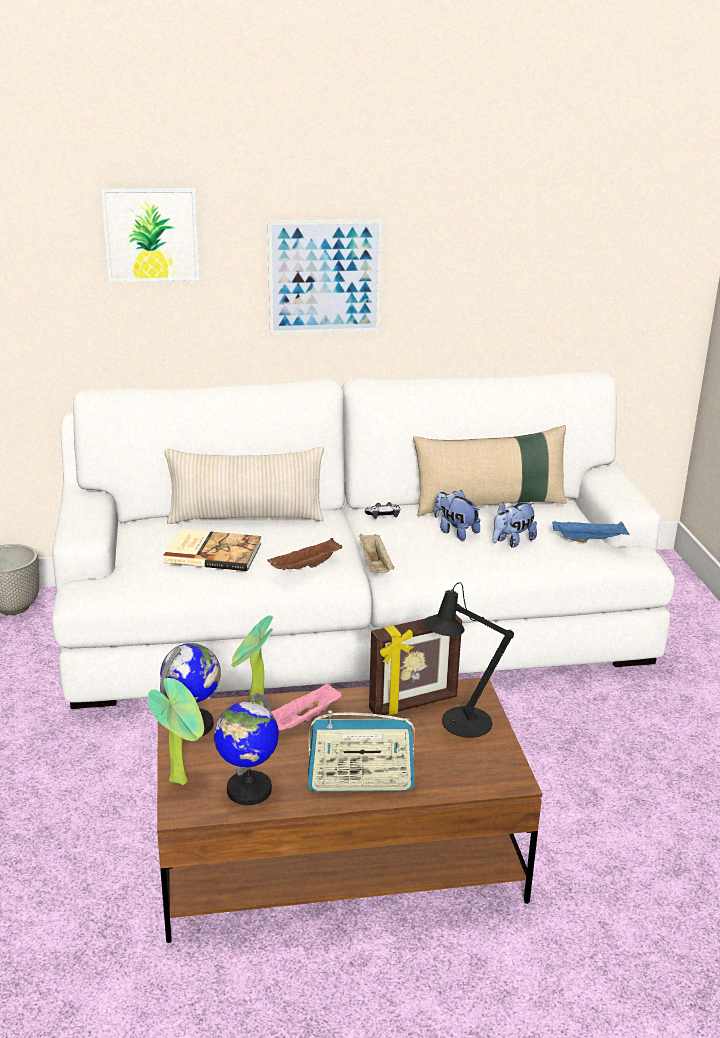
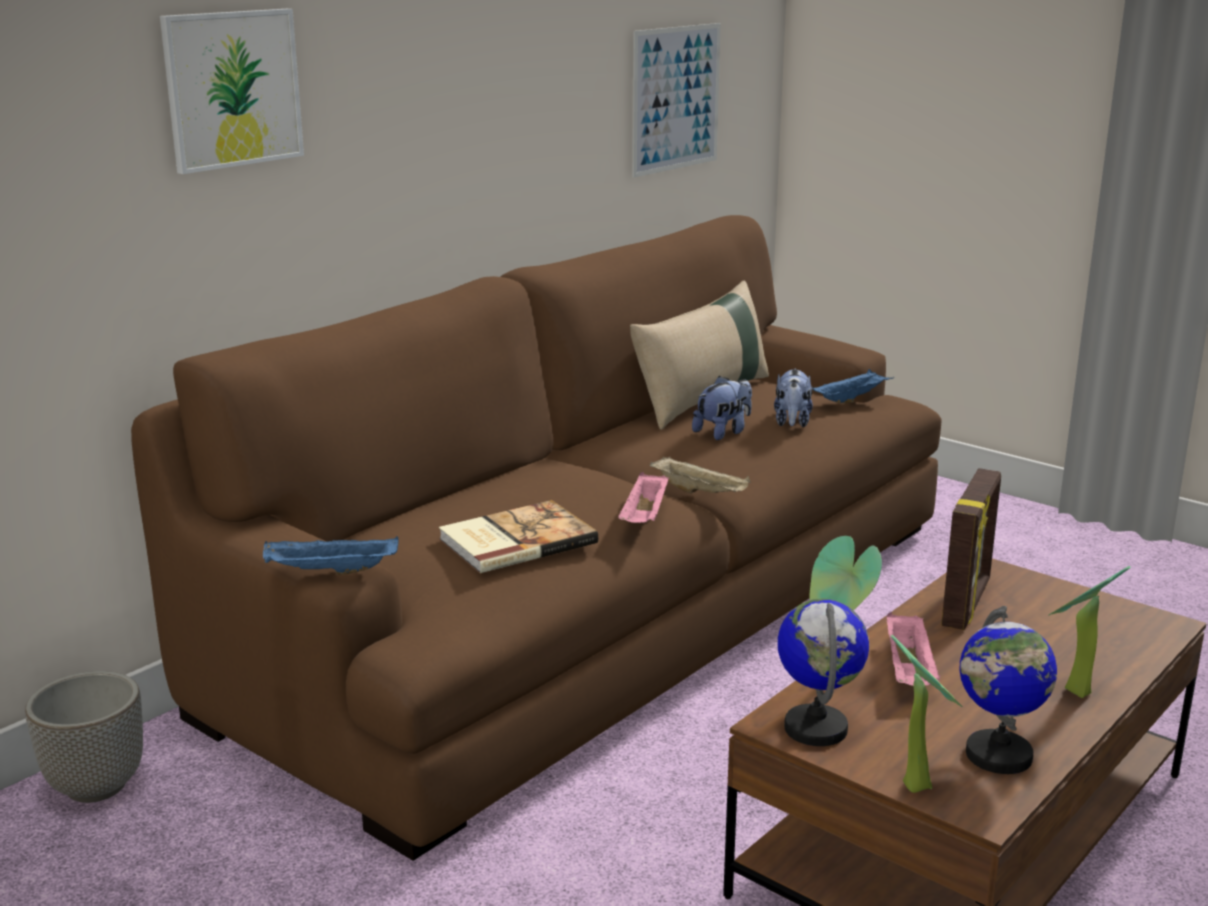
camera: 40 degrees left, 5 degrees down
(72, 532) = (330, 572): none -> blue tray
(246, 517) = (475, 494): beige pillow -> none
(305, 567) = (645, 517): brown tray -> pink tray
(325, 277) = (445, 134): picture -> picture (676, 98)
(357, 627) = (601, 613): white sofa -> brown sofa
(360, 783) = (1072, 693): radio -> potted plant
(383, 516) = (623, 442): game controller -> none
(455, 532) = (723, 432): plush toy -> plush toy turned 135 degrees clockwise
(459, 723) = (1035, 601): black table lamp -> none

